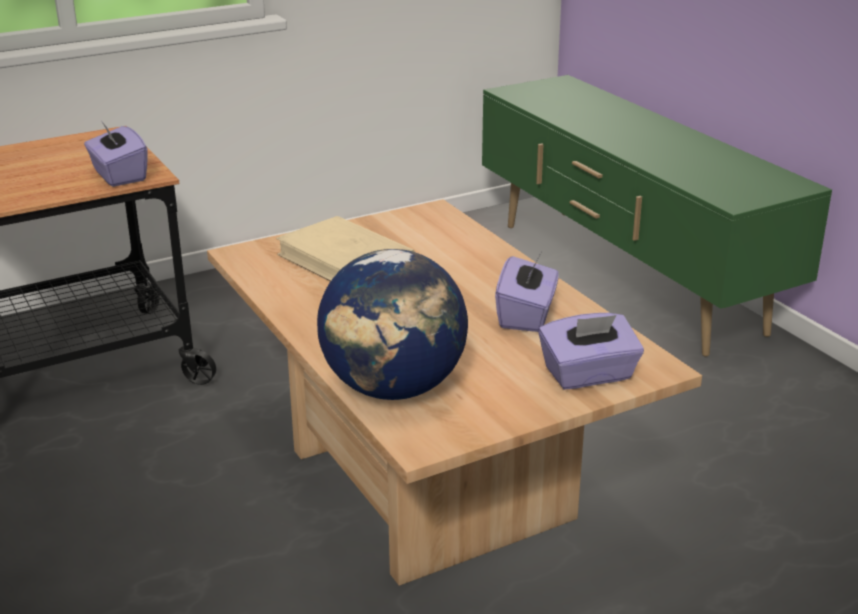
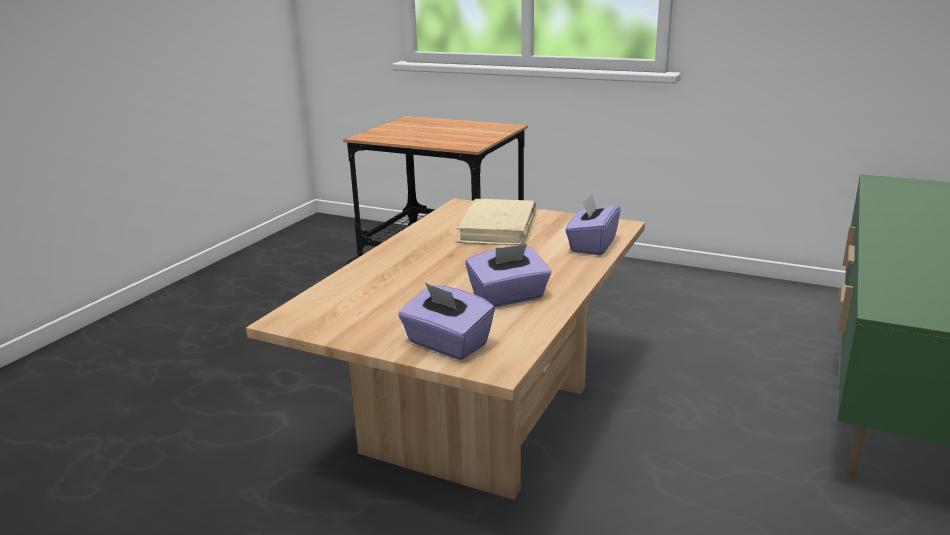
camera: 55 degrees right, 5 degrees down
(118, 175) = (458, 142): purple tissue box -> purple tissue box (592, 245)
(394, 388) = (346, 291): globe -> none

